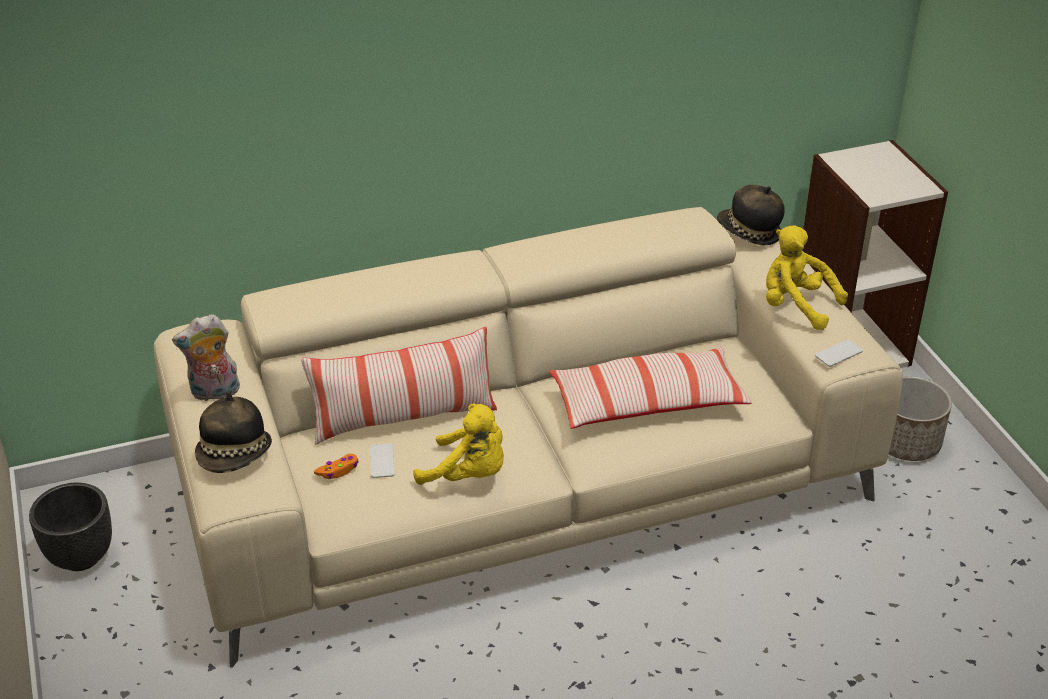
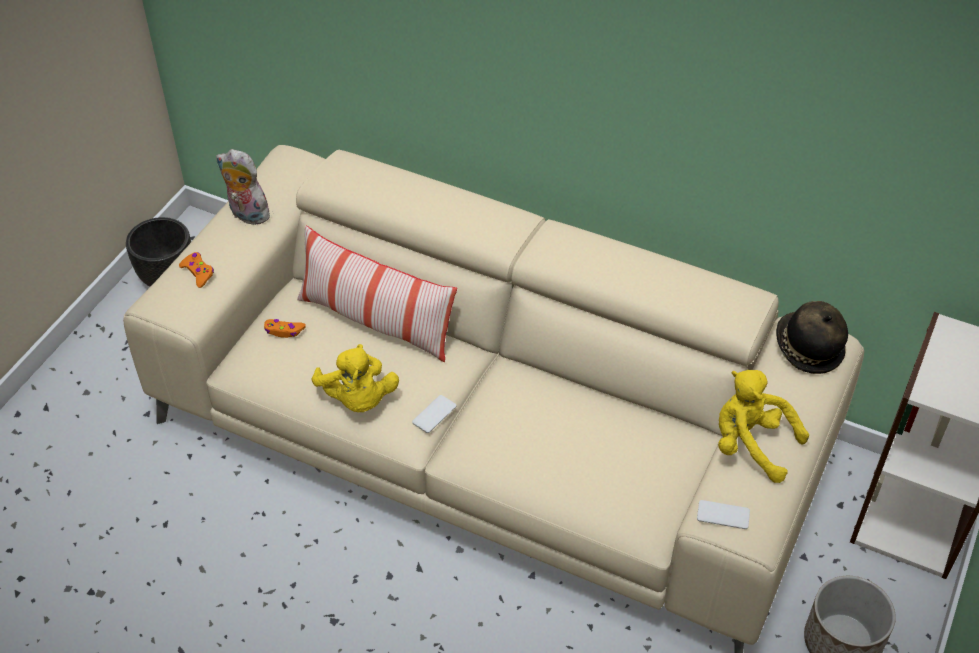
camera: 45 degrees right, 10 degrees up
(235, 456) = (198, 272): hat -> orange game controller
(382, 461) = (318, 345): phone -> phone (434, 414)
(648, 403) = (557, 440): pillow -> none
(795, 306) = (750, 445): yellow plush toy -> yellow plush toy turned 45 degrees counterclockwise

